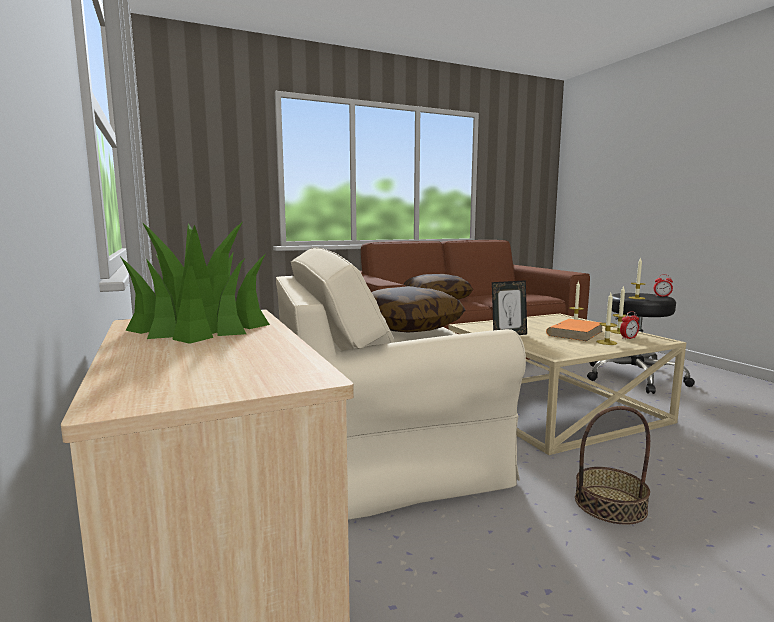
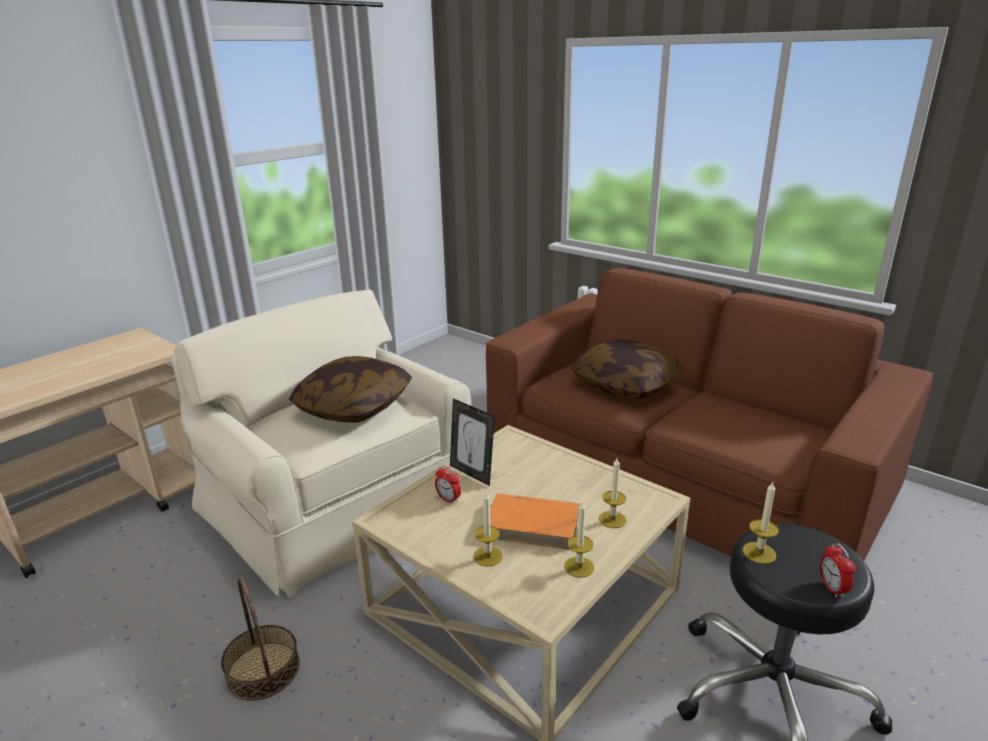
camera: 65 degrees right, 15 degrees up
(200, 327) = (113, 353): potted plant -> none
(628, 338) = (533, 577): alarm clock -> alarm clock (448, 499)

